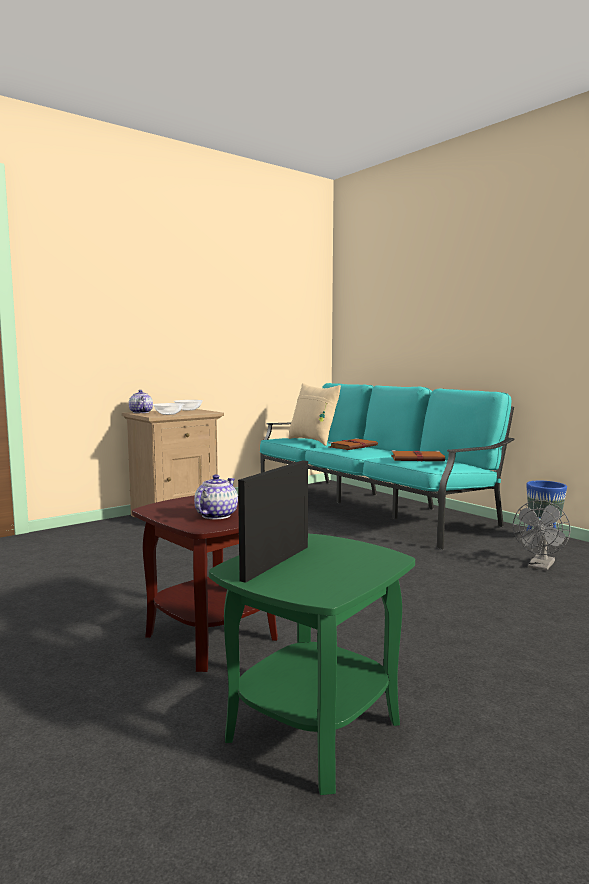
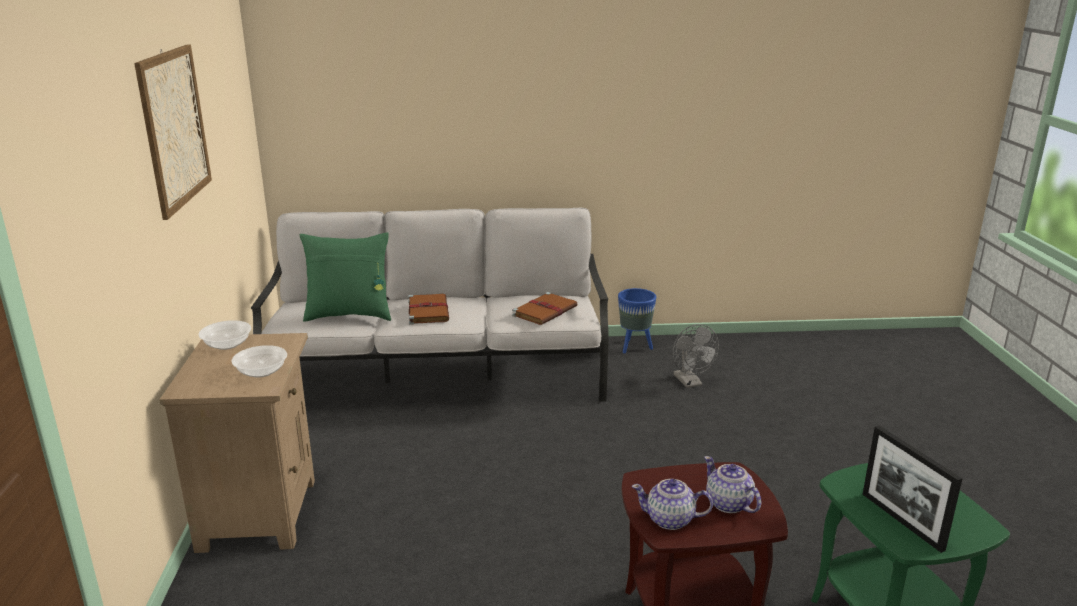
camera: 55 degrees left, 15 degrees up
(140, 412) = (198, 386): teapot -> teapot (670, 520)
(205, 290) = (174, 126): none -> picture
(313, 441) = (349, 316): beige pillow -> green pillow
(371, 509) = (439, 376): turquoise sofa -> white sofa

